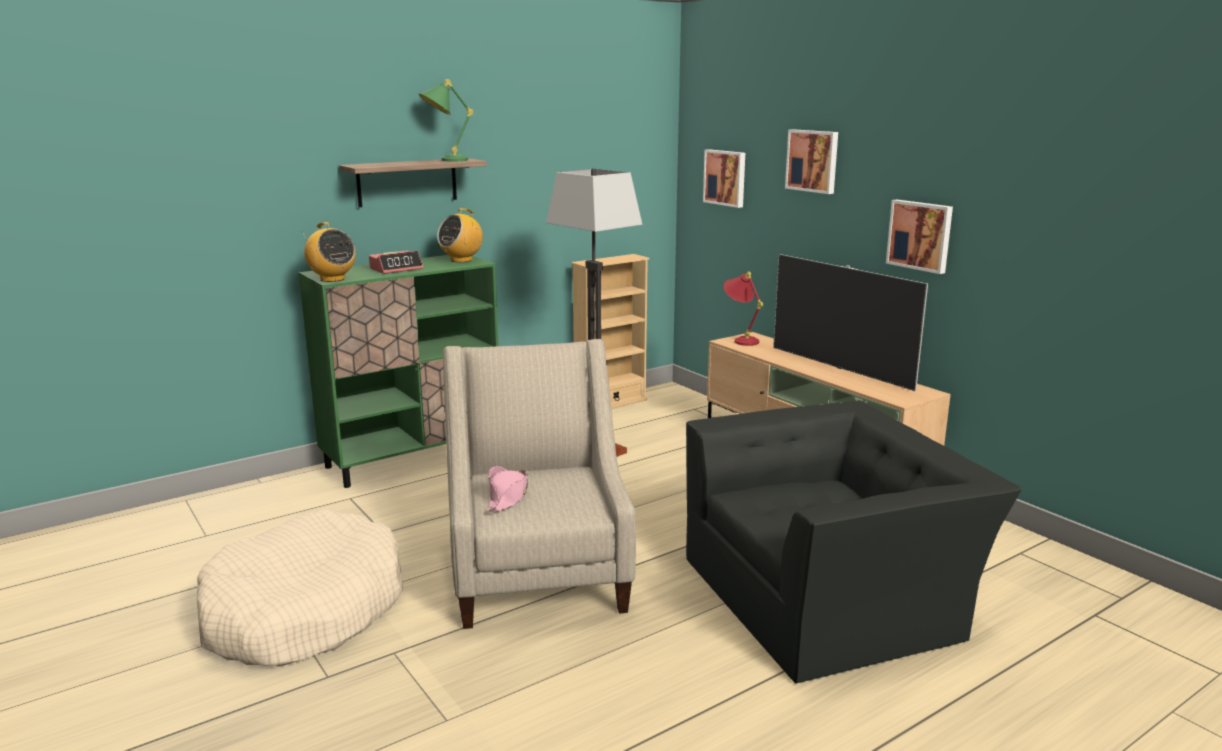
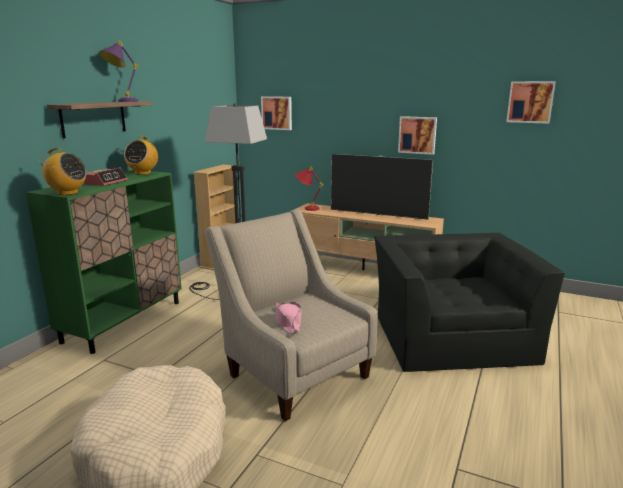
camera: 30 degrees left, 0 degrees up
(444, 160) = (121, 101): green table lamp -> purple table lamp
(813, 161) = (342, 98): picture -> picture (530, 102)
(828, 595) = (450, 335): black armchair -> black armchair turned 45 degrees counterclockwise

